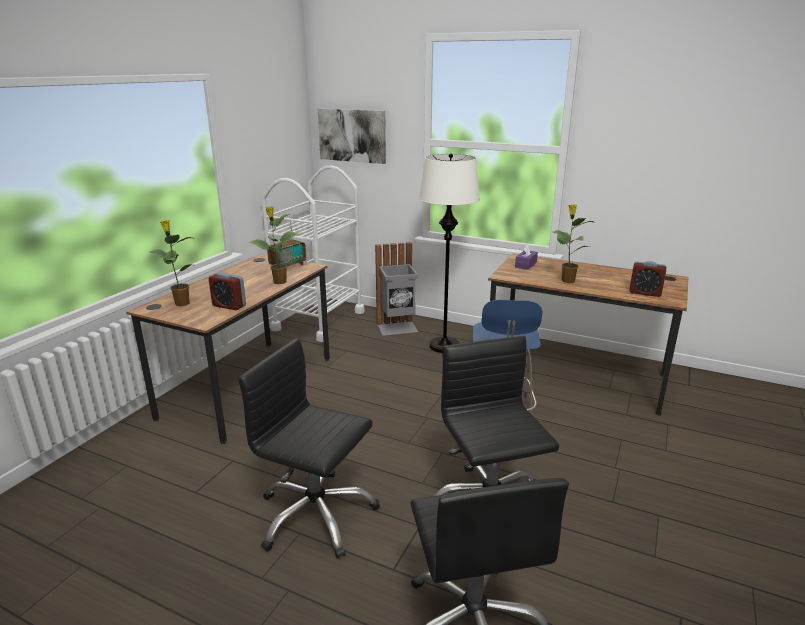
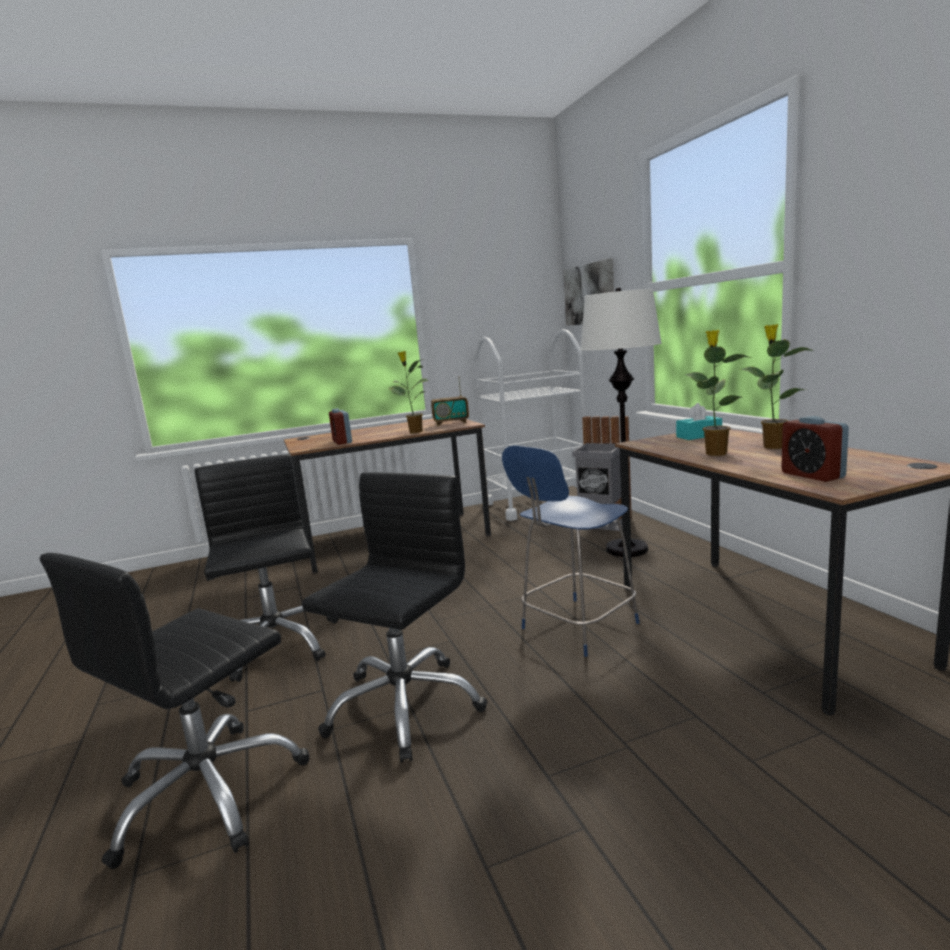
camera: 45 degrees right, 10 degrees down
(181, 303) = (321, 438): potted plant -> potted plant (772, 446)
(526, 265) = (699, 436): purple tissue box -> turquoise tissue box

